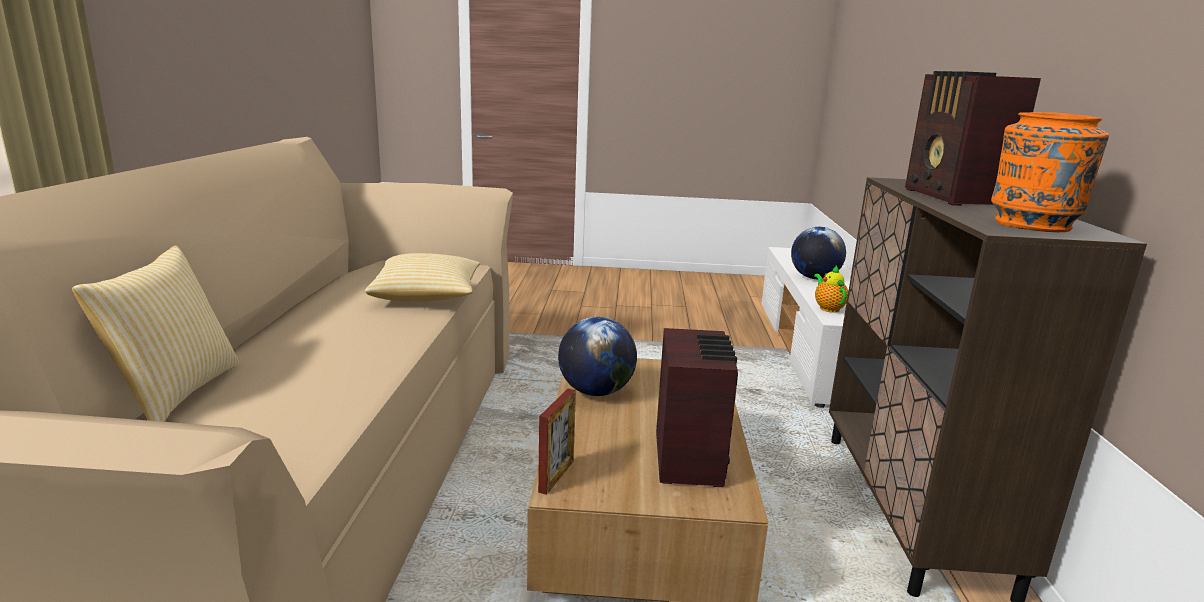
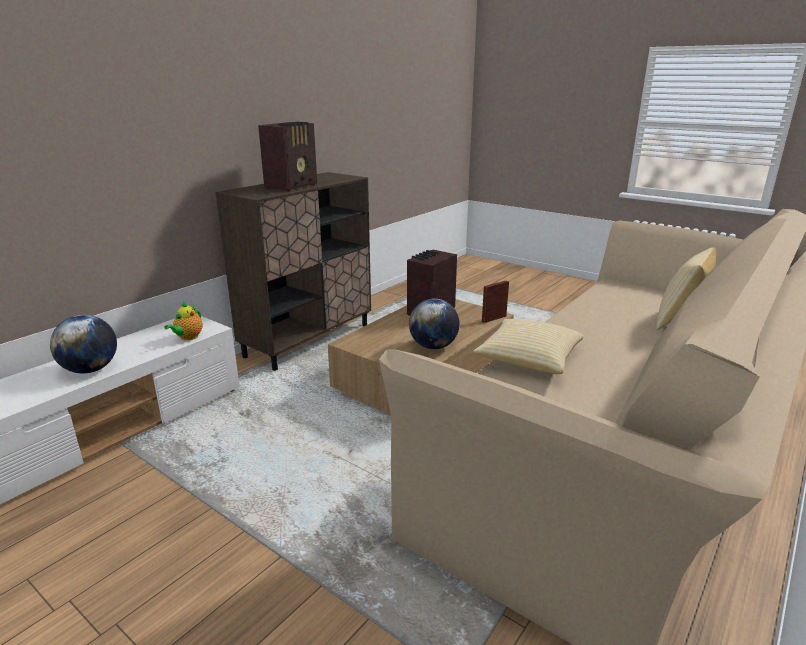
camera: 145 degrees left, 5 degrees up
(1032, 225) = (332, 177): orange vase -> none

